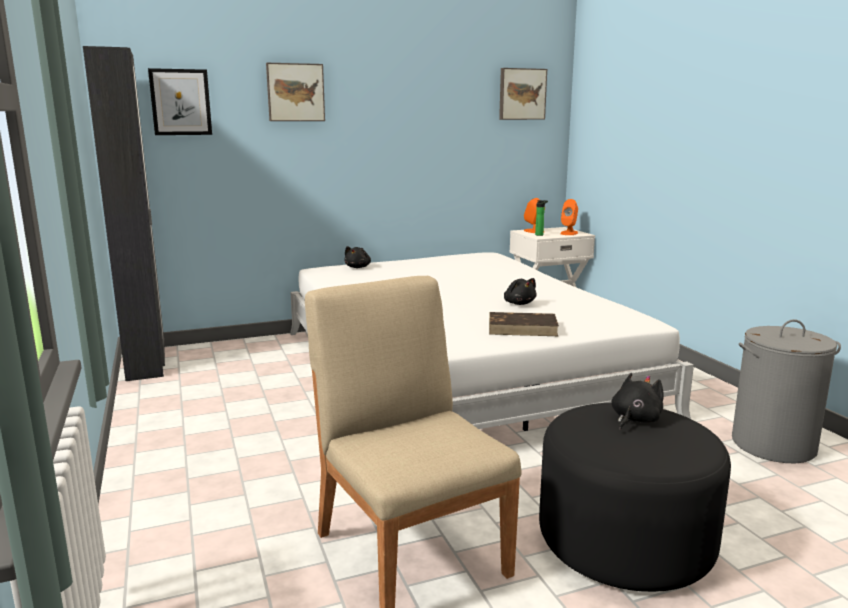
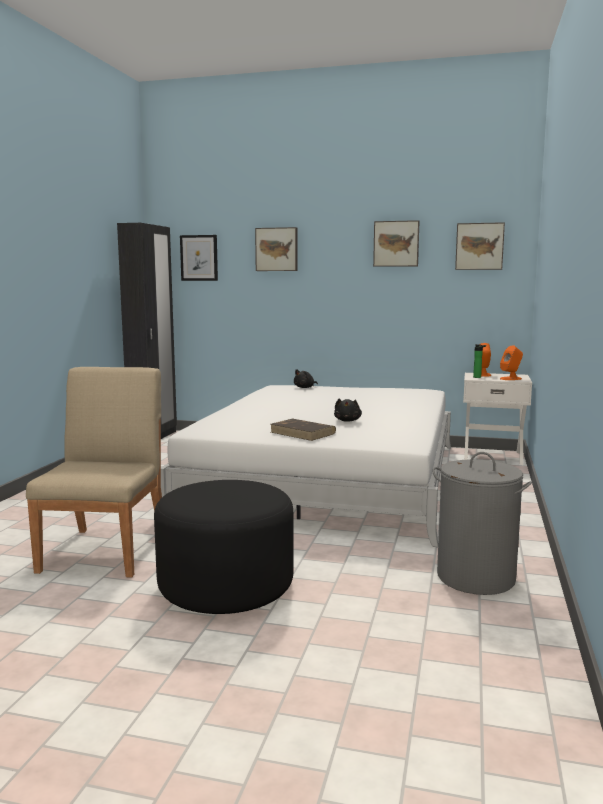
camera: 35 degrees right, 5 degrees down
(439, 89) = (396, 244): none -> picture
(634, 420) = (240, 490): black plush toy -> none

